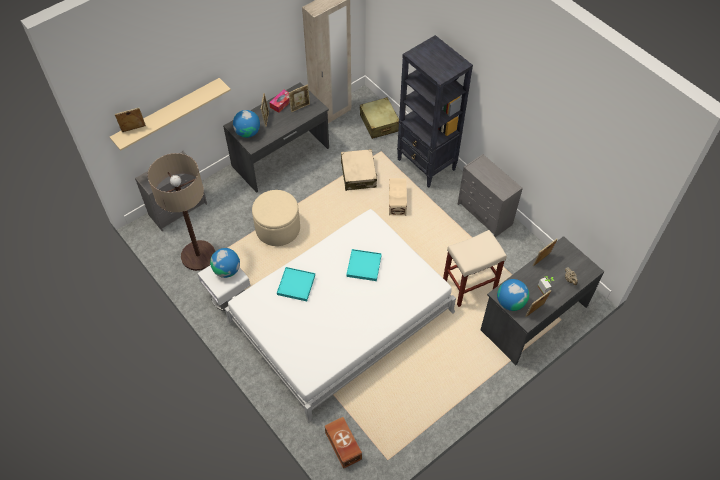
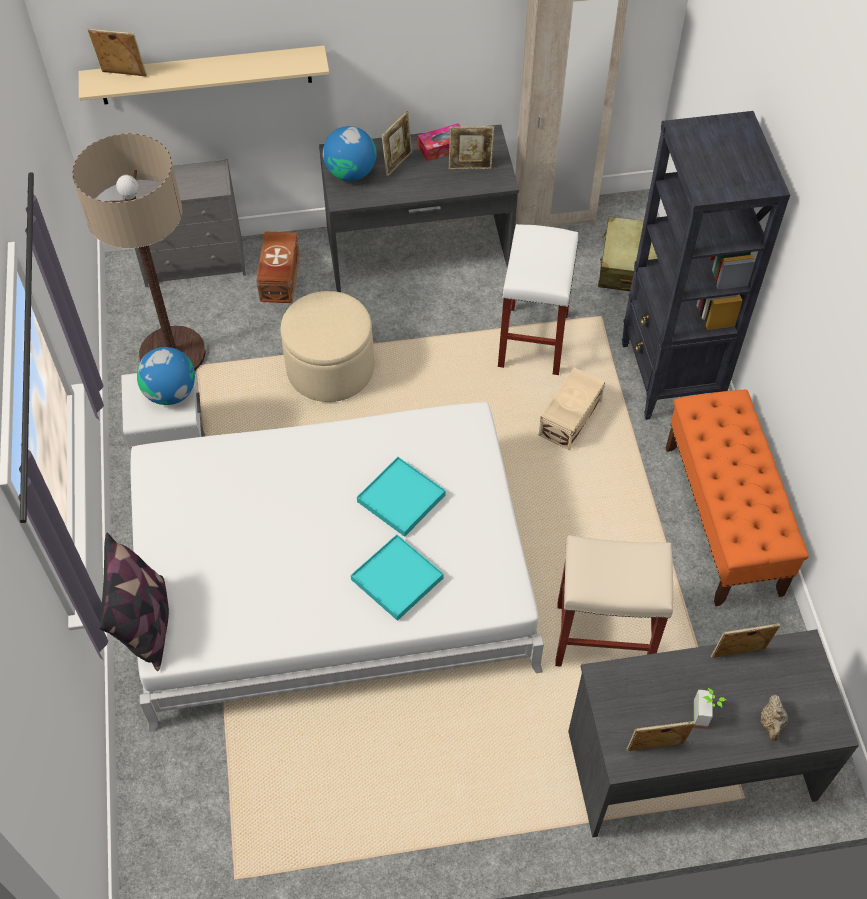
camera: 30 degrees right, 0 degrees up
(292, 372) = (146, 624): none -> pillow
(296, 285) = (260, 474): turquoise tray -> turquoise tray (397, 579)
(343, 447) = (176, 808): brown storage box -> brown storage box (279, 278)
(358, 174) = (532, 339): beige suitcase -> white stool
(485, 214) = (723, 519): grey dresser -> orange bench
(510, 302) = (616, 705): globe -> none

